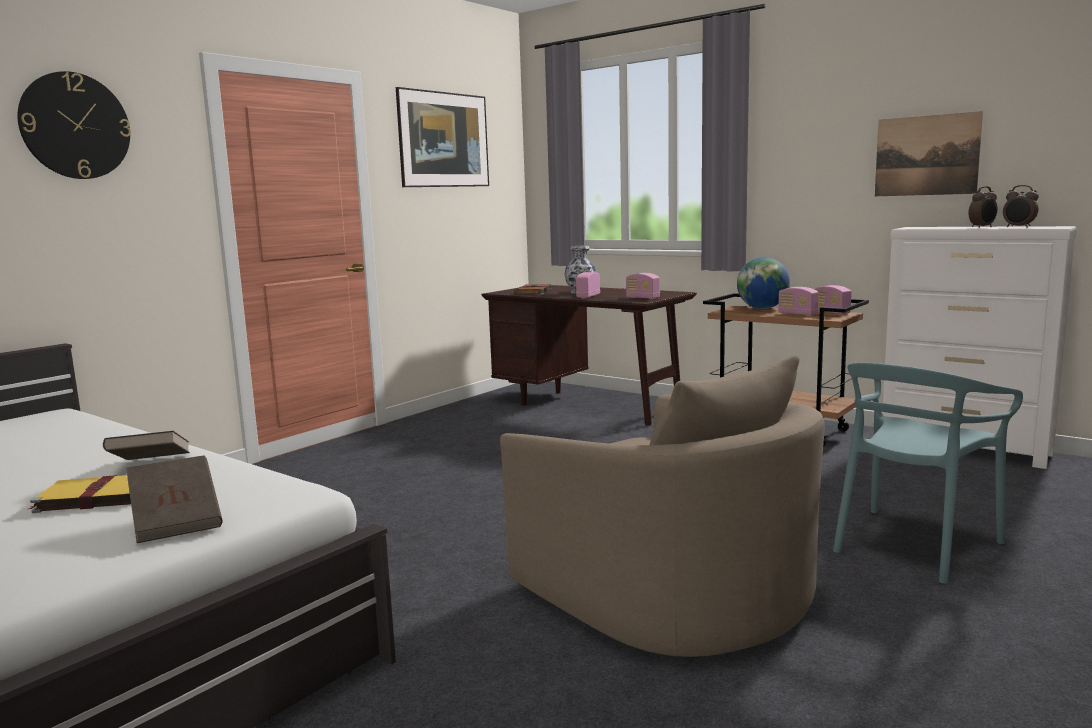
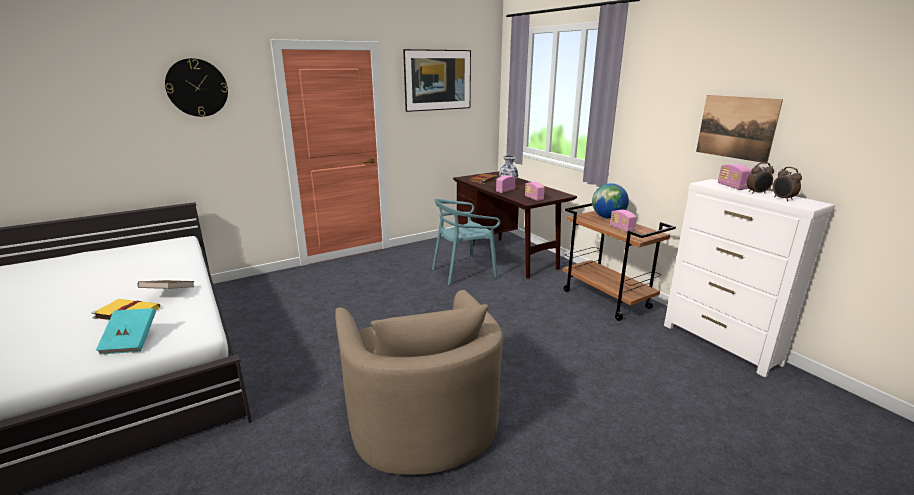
camera: 20 degrees right, 10 degrees up
(177, 521) = (131, 341): brown book -> turquoise book
(831, 313) = (647, 231): radio -> radio (732, 186)
(913, 545) = (598, 421): turquoise chair -> turquoise chair (464, 272)

